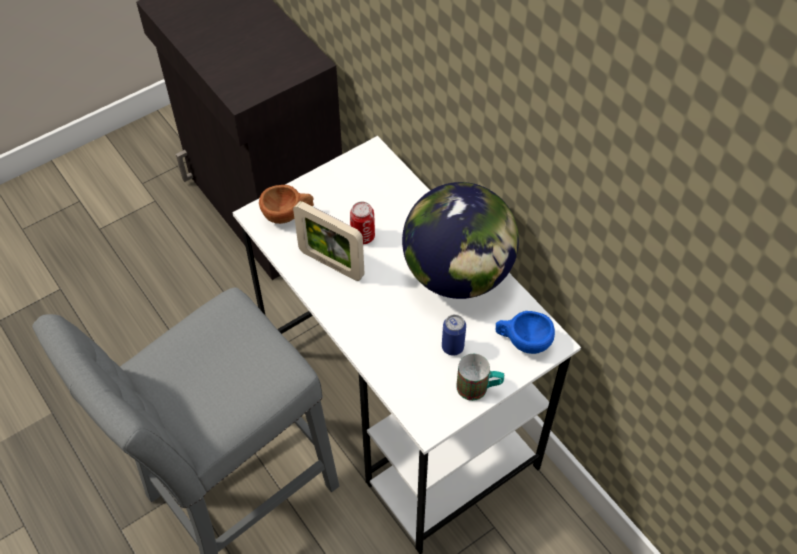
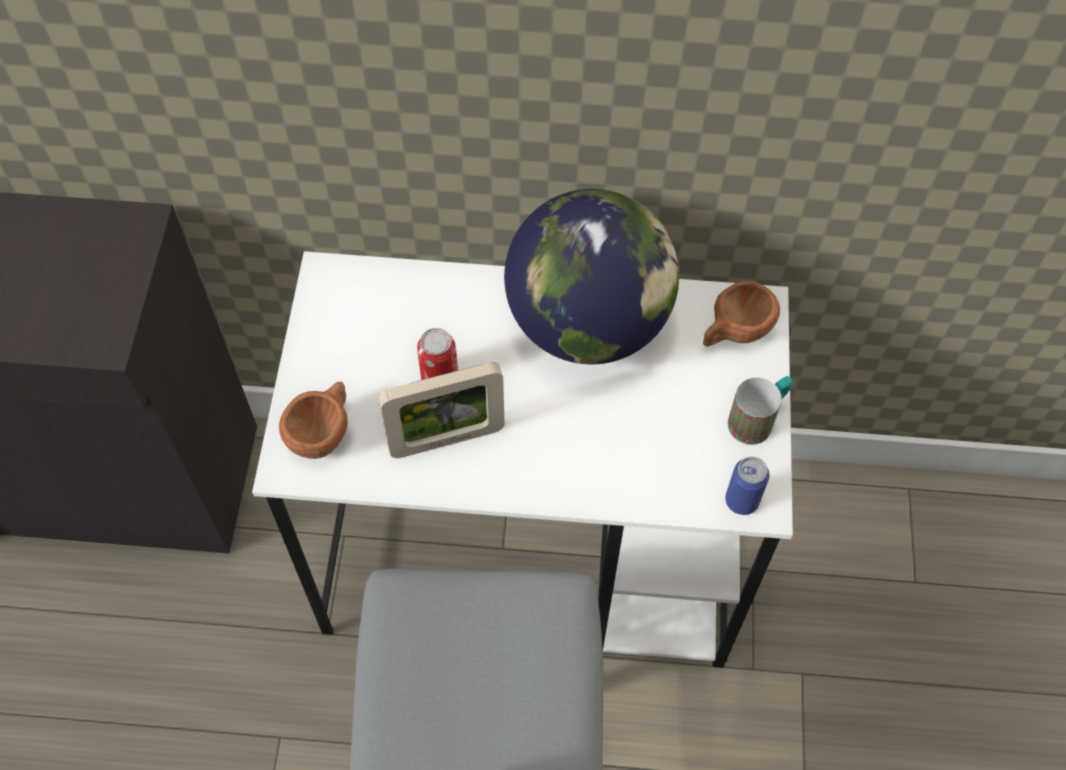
camera: 50 degrees left, 5 degrees up
(452, 347) = (681, 404): can -> can (741, 501)
(522, 341) = (734, 333): blue cup -> brown cup

